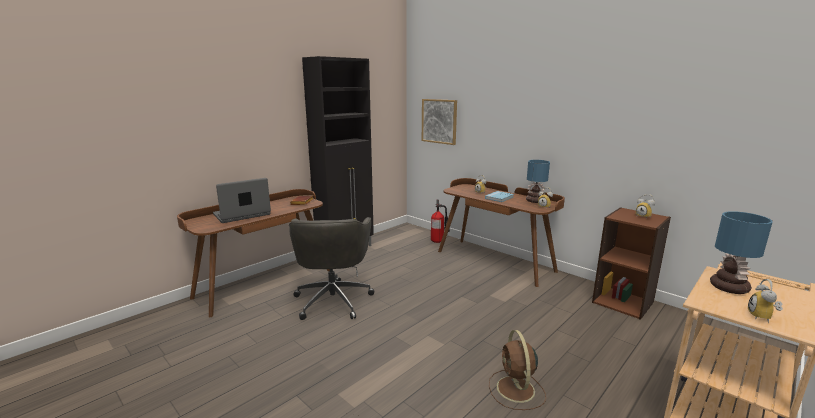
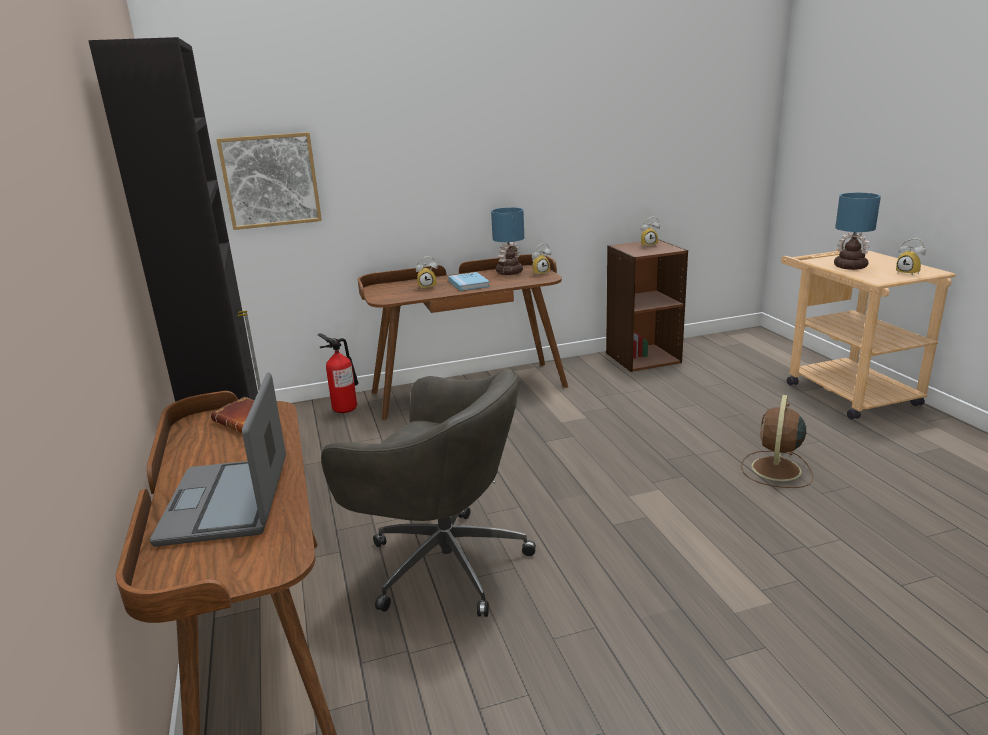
camera: 60 degrees left, 5 degrees up
(516, 390) = (776, 470): brown fan -> brown fan turned 90 degrees clockwise

